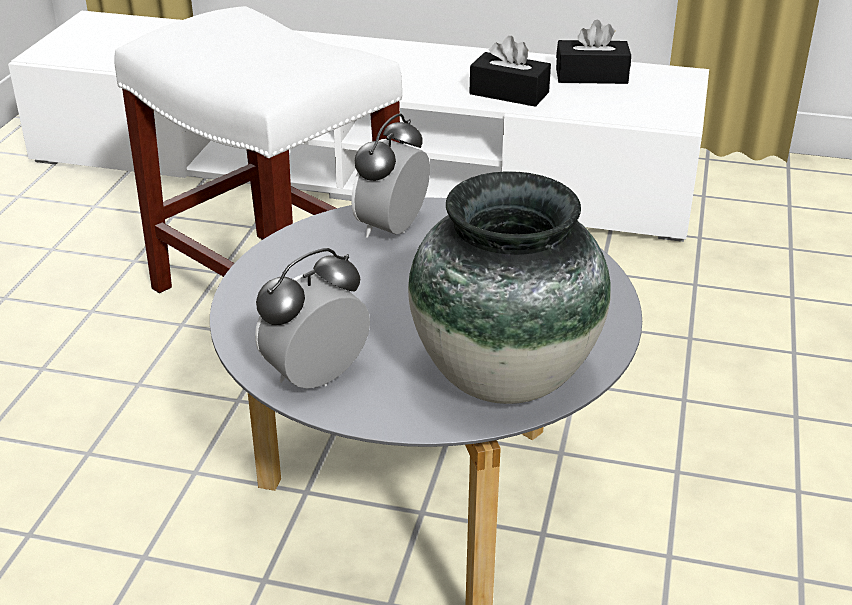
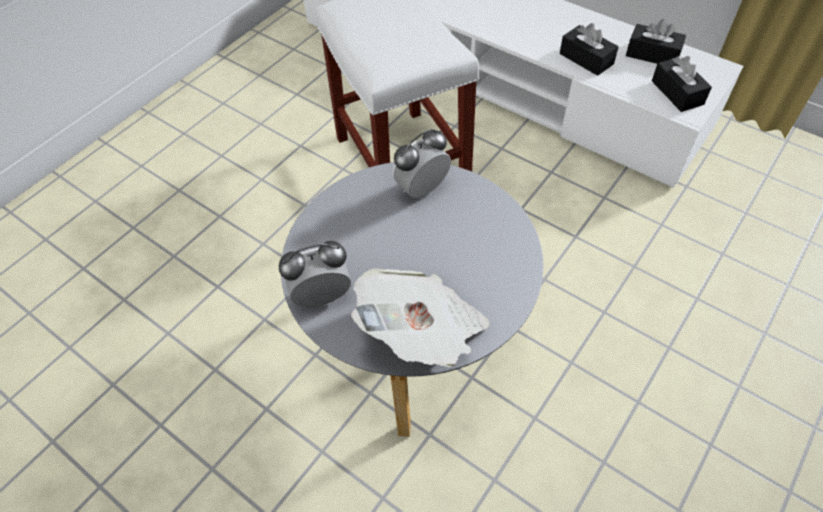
camera: 25 degrees right, 20 degrees up
(504, 377) = (423, 331): vase -> newspaper
(648, 105) = (677, 92): none -> black tissue box

